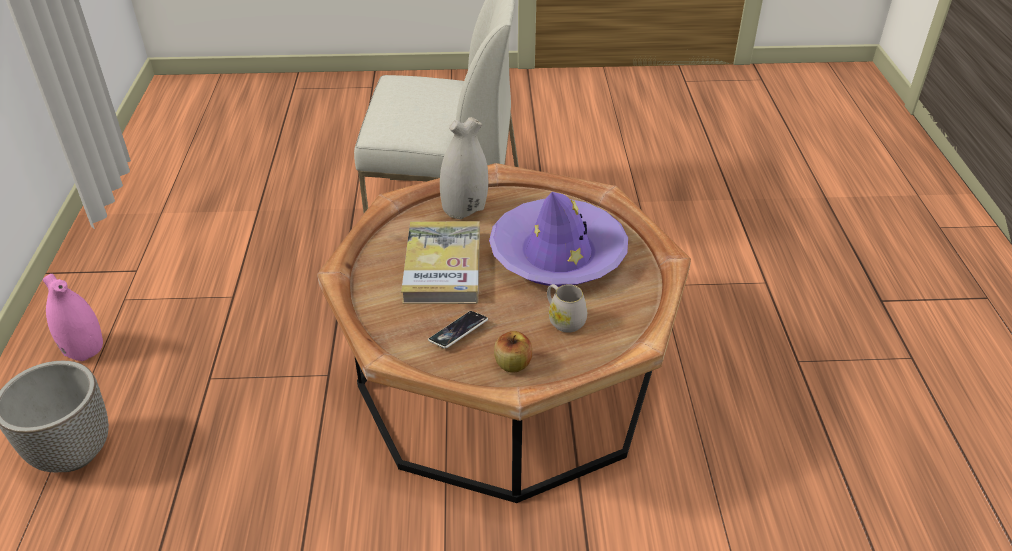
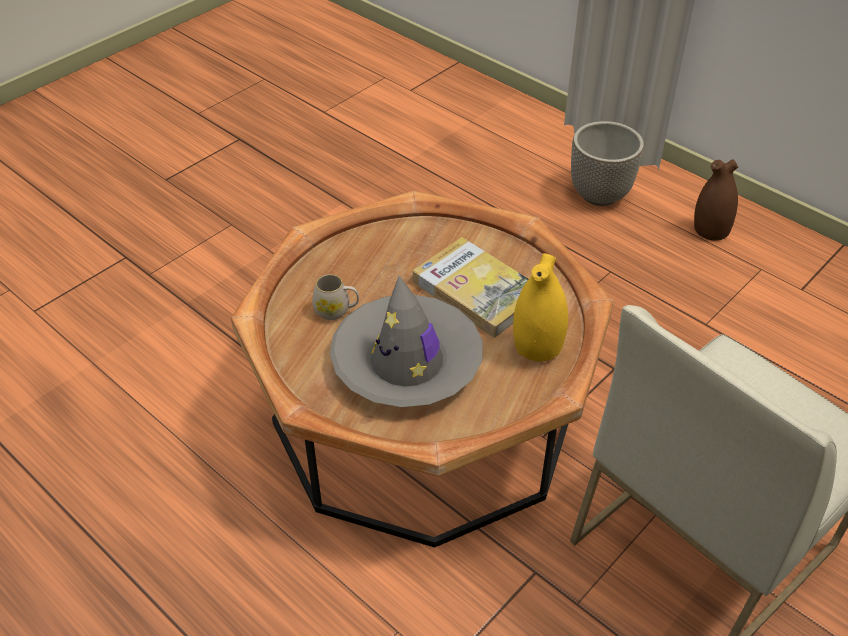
camera: 135 degrees right, 5 degrees up
(84, 349) = (710, 231): pink vase -> brown vase
(458, 332) = (397, 255): phone -> none
(465, 208) = (537, 347): white vase -> yellow vase
(513, 364) = (334, 259): apple -> none
(557, 254) = (407, 362): purple hat -> grey hat

